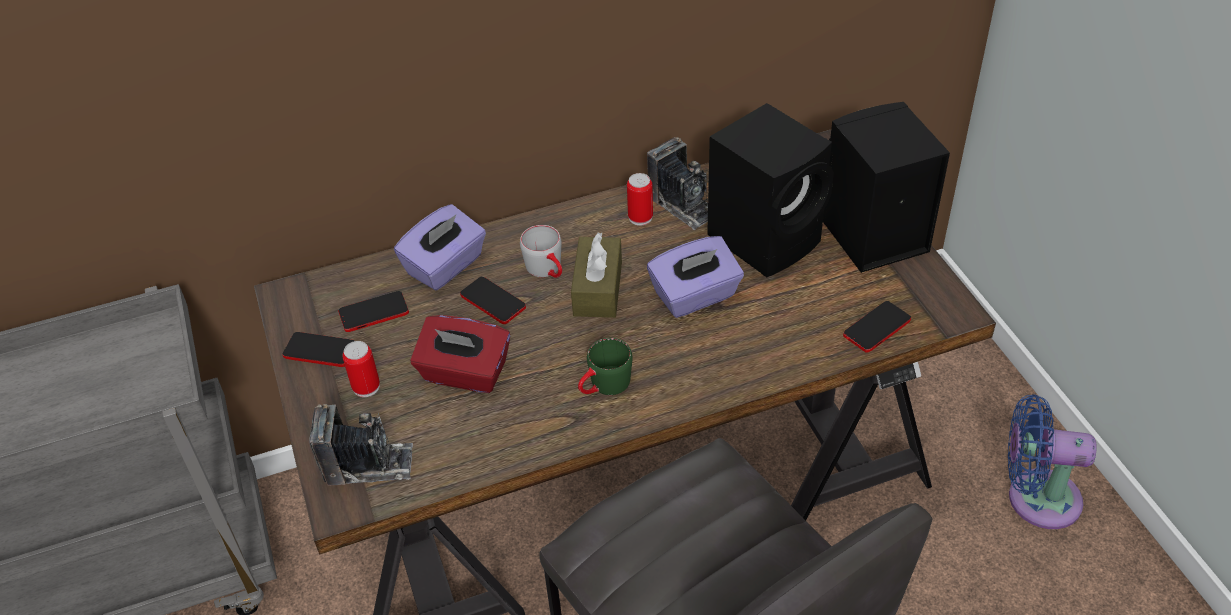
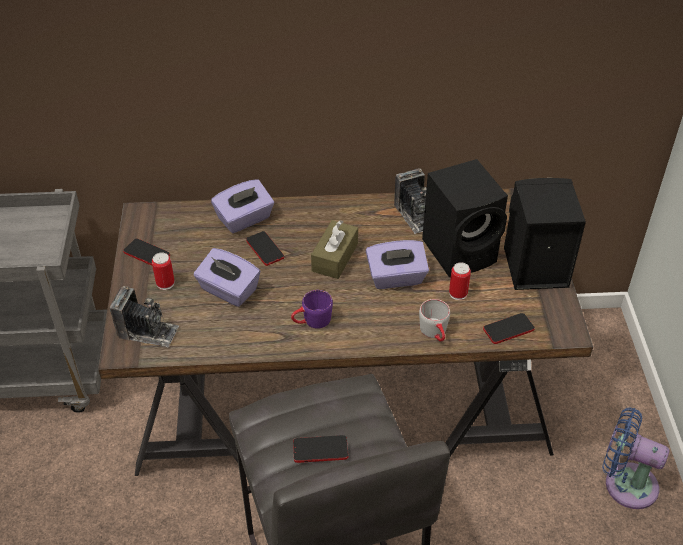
camera: 15 degrees right, 0 degrees up
(374, 312) = (188, 238): phone -> phone (320, 449)
(464, 373) = (228, 290): red tissue box -> purple tissue box
(548, 270) = (308, 237): grey mug -> grey mug (435, 333)
(604, 387) = (311, 321): green mug -> purple mug
(640, 217) = (383, 217): can -> can (458, 293)

